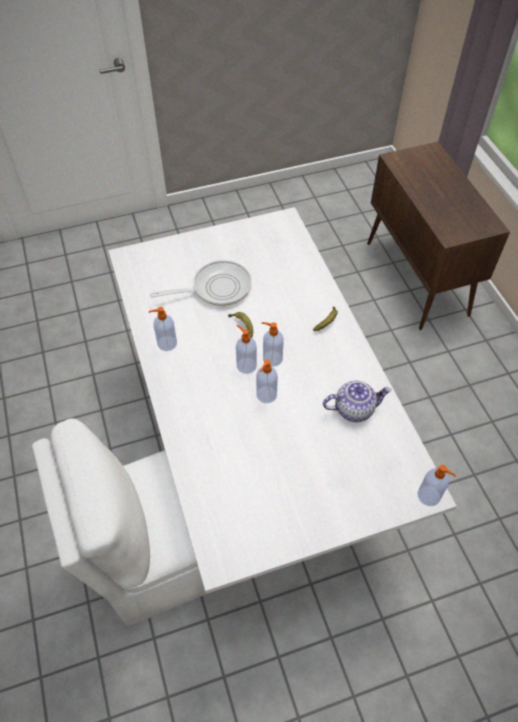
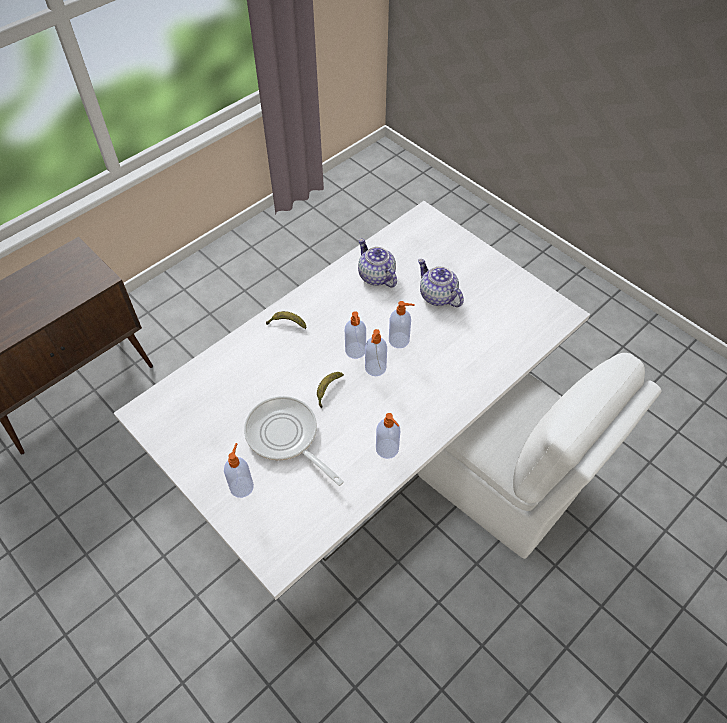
camera: 115 degrees left, 0 degrees up
(303, 450) = (437, 296): none -> teapot
(429, 496) = (426, 215): soap dispenser -> soap dispenser (242, 486)

